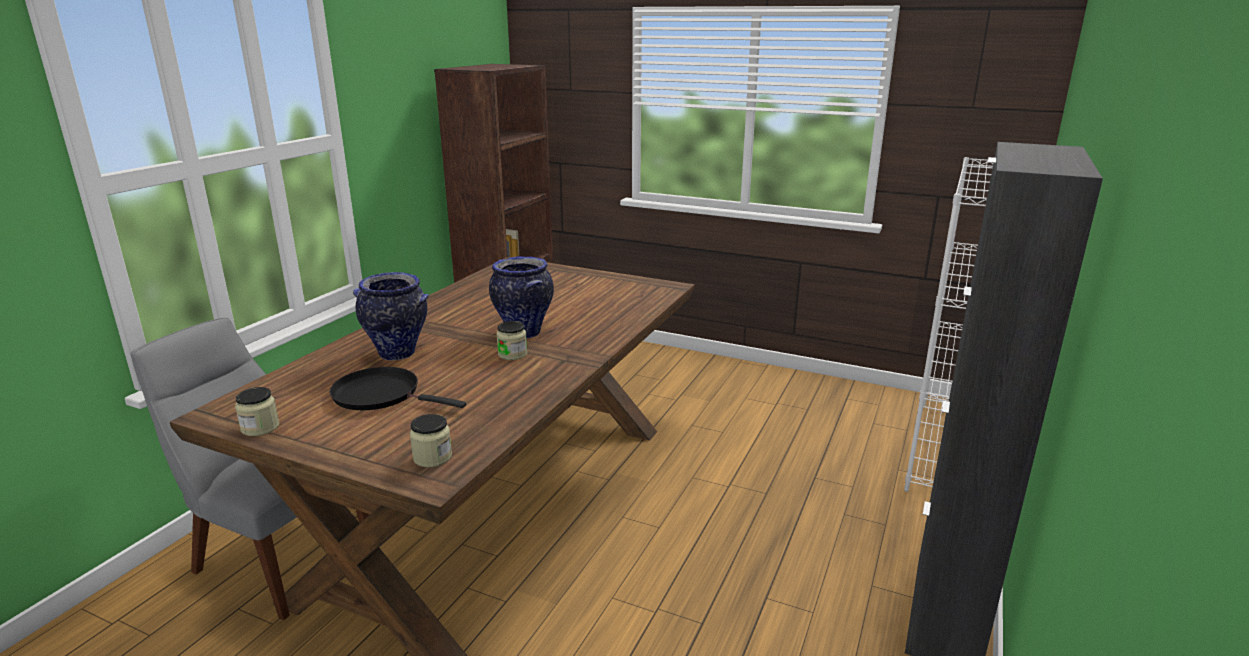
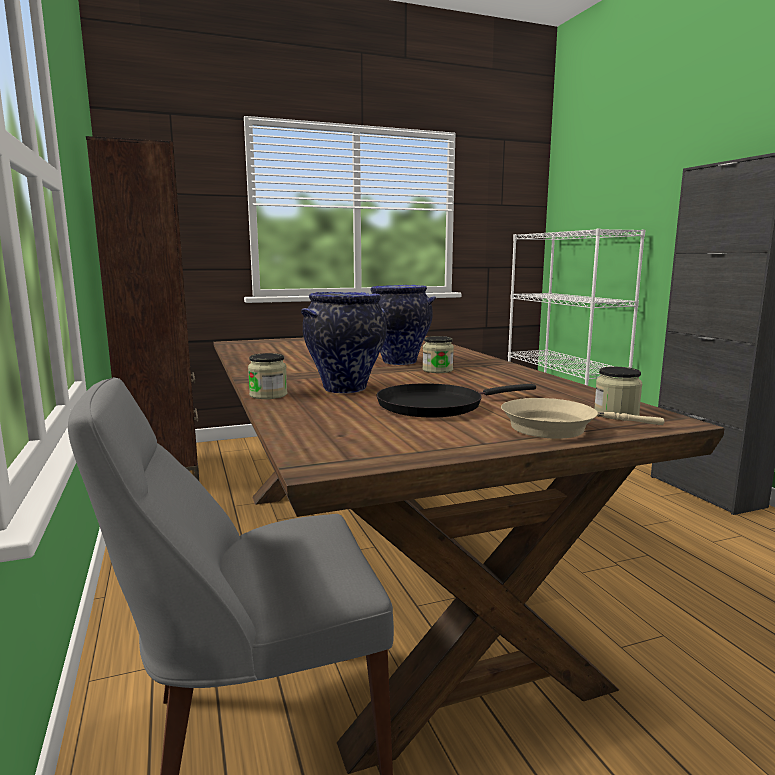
camera: 45 degrees left, 10 degrees down
(260, 427) = (418, 450): jar -> jar (268, 395)
(361, 449) = (556, 428): none -> beige frying pan

